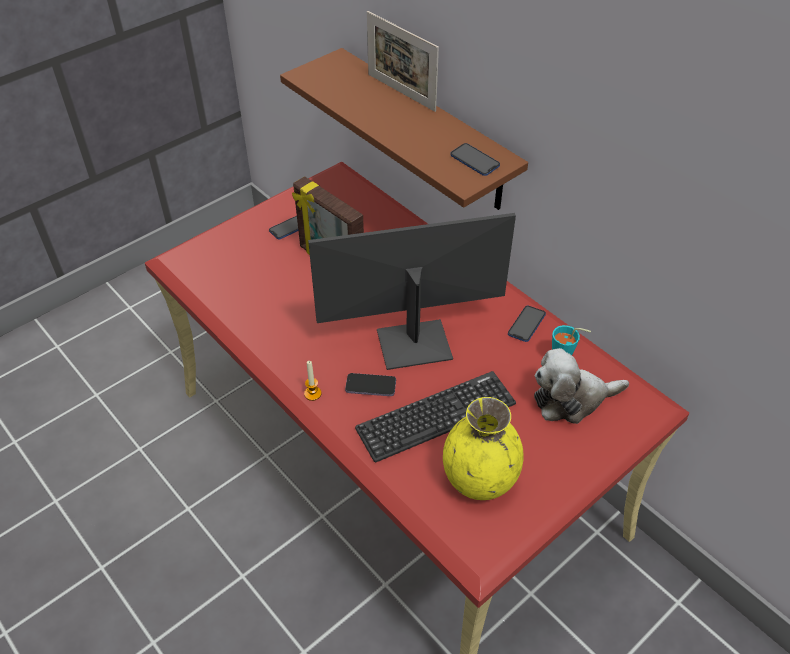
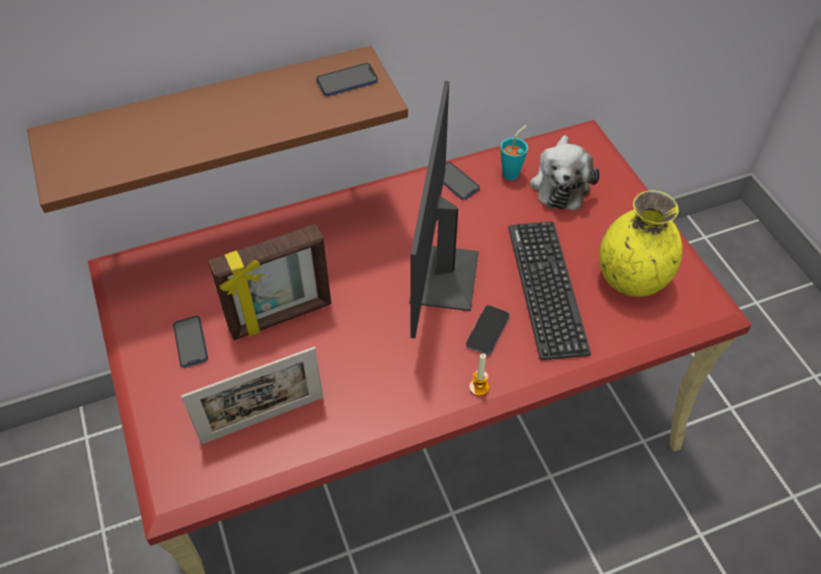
camera: 70 degrees left, 5 degrees up
(401, 92) = (175, 101): picture frame -> picture frame (263, 420)

